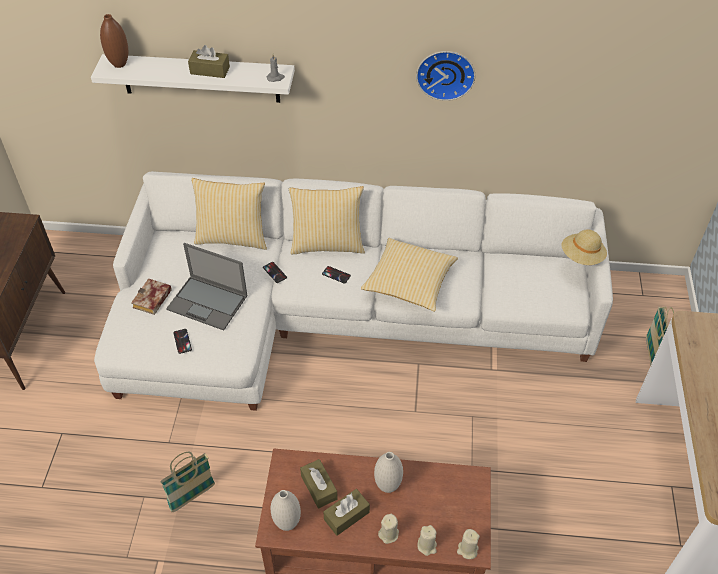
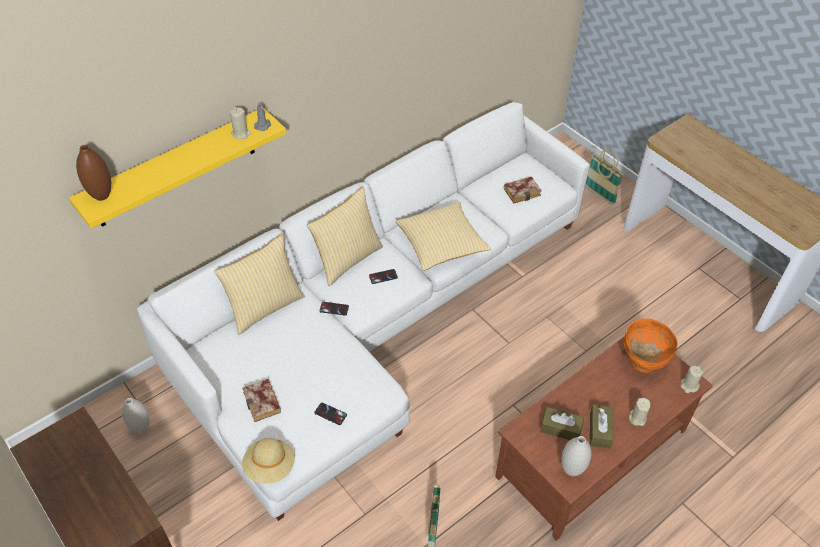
camera: 45 degrees left, 0 degrees up
(200, 78) = (175, 169): white shelf -> yellow shelf
(208, 302) = (313, 369): laptop -> none
(210, 70) = (197, 152): brown tissue box -> none
(387, 486) = (599, 389): white vase -> white vase (141, 428)
(427, 545) = (666, 404): beige candle -> beige candle (241, 133)
(445, 73) = (388, 48): wall clock -> none
(452, 497) = (642, 362): none -> orange bowl
(531, 288) = (522, 191): none -> book
(582, 257) = (539, 146): beige hat -> beige hat (270, 467)

